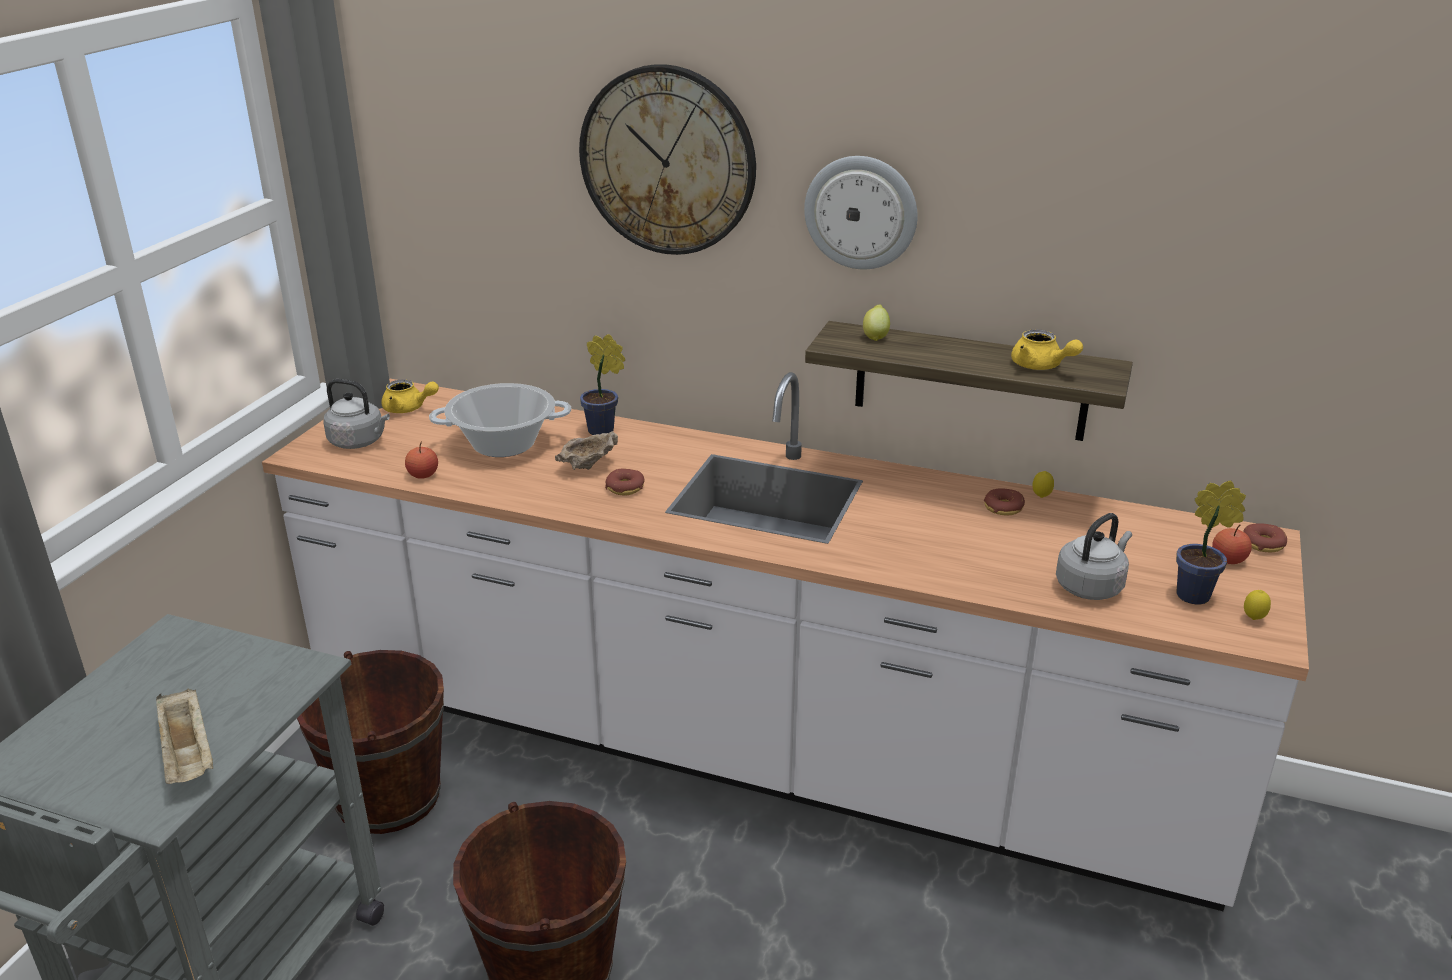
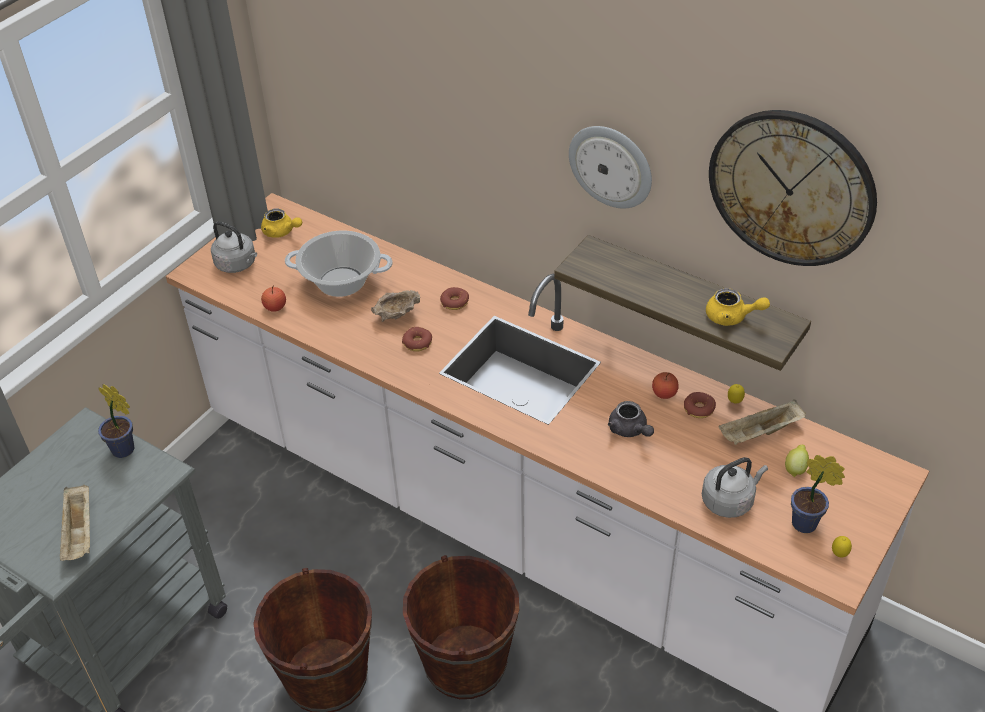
camera: 15 degrees right, 15 degrees up
(388, 797) = (247, 518): brown bucket -> brown bucket (465, 663)
(604, 431) = (420, 278): potted plant -> potted plant (125, 451)
(668, 161) = (470, 94): wall clock -> wall clock (792, 188)
(875, 337) = (616, 261): lemon -> lemon (795, 468)
(932, 536) = (630, 430): none -> grey teapot
(1041, 366) = (731, 317): yellow teapot -> yellow teapot turned 45 degrees counterclockwise
(1088, 521) = (760, 433): none -> beige tray
(1228, 559) = (852, 492): apple -> apple (664, 393)
(1263, 544) = (890, 480): donut -> donut (454, 302)

